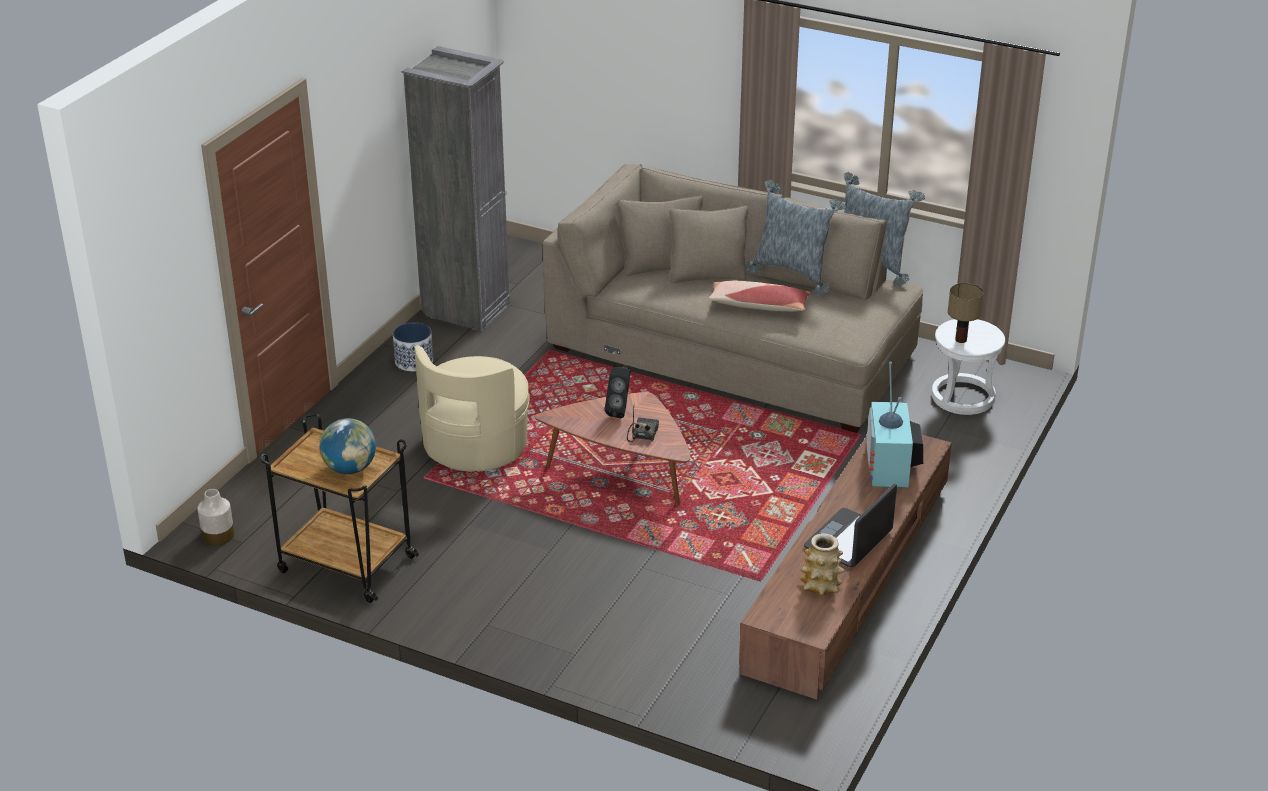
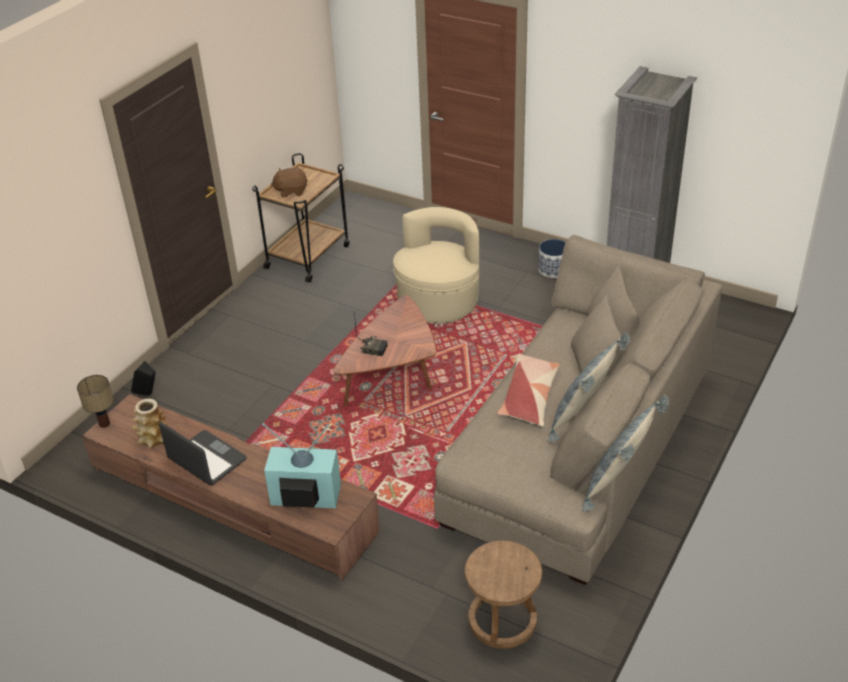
camera: 95 degrees right, 5 degrees up
(218, 535) = (348, 208): beige vase -> none
(350, 468) = (291, 191): globe -> brown plush toy
(475, 445) = (437, 303): beige armchair -> beige armchair turned 90 degrees clockwise
(620, 411) = (407, 337): black speaker -> black speaker (148, 394)
(961, 340) = (494, 560): table lamp -> table lamp (104, 424)
(963, 397) = (502, 620): white stool -> brown stool

